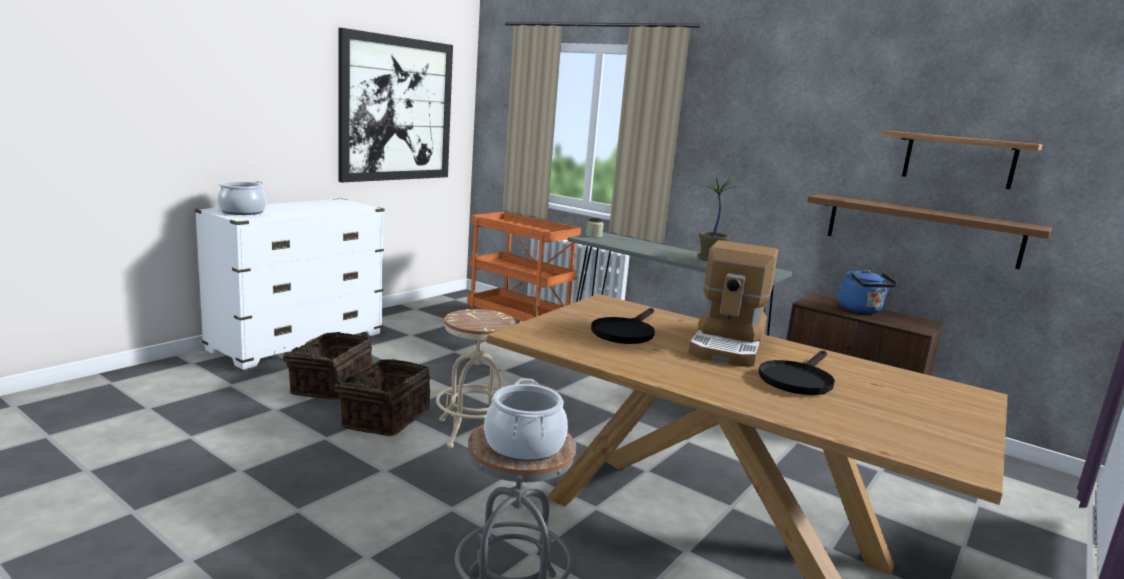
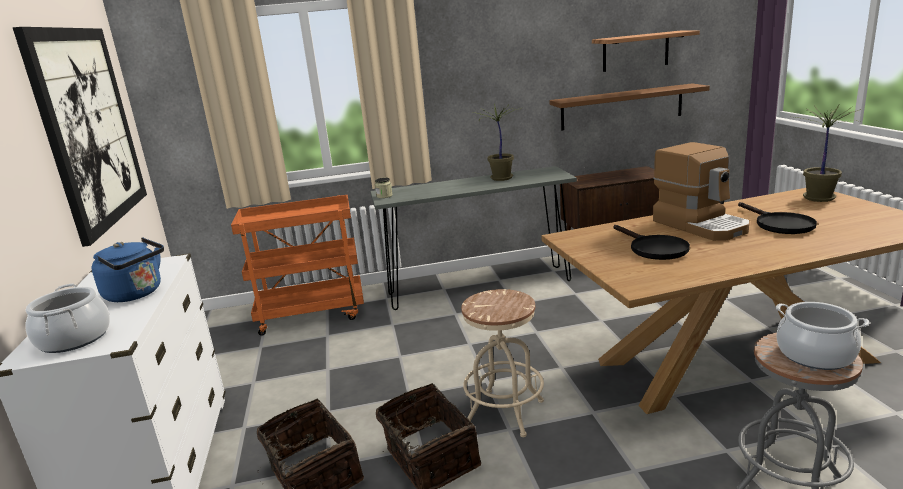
camera: 45 degrees left, 5 degrees up
(861, 310) = (608, 176): blue kettle -> blue kettle (137, 294)
(949, 397) = (819, 198): none -> potted plant

